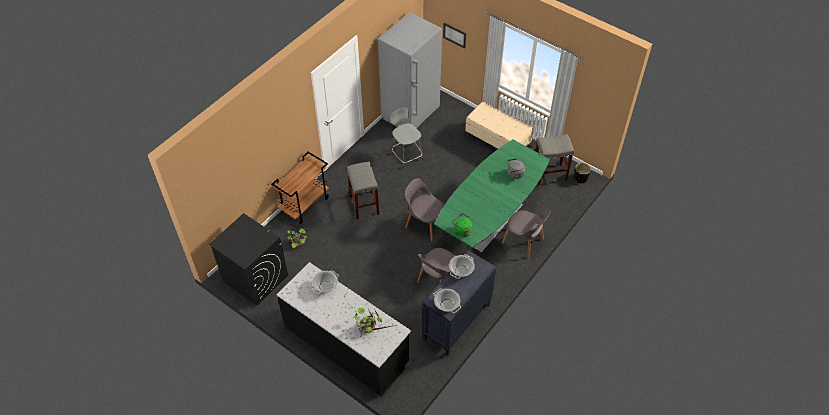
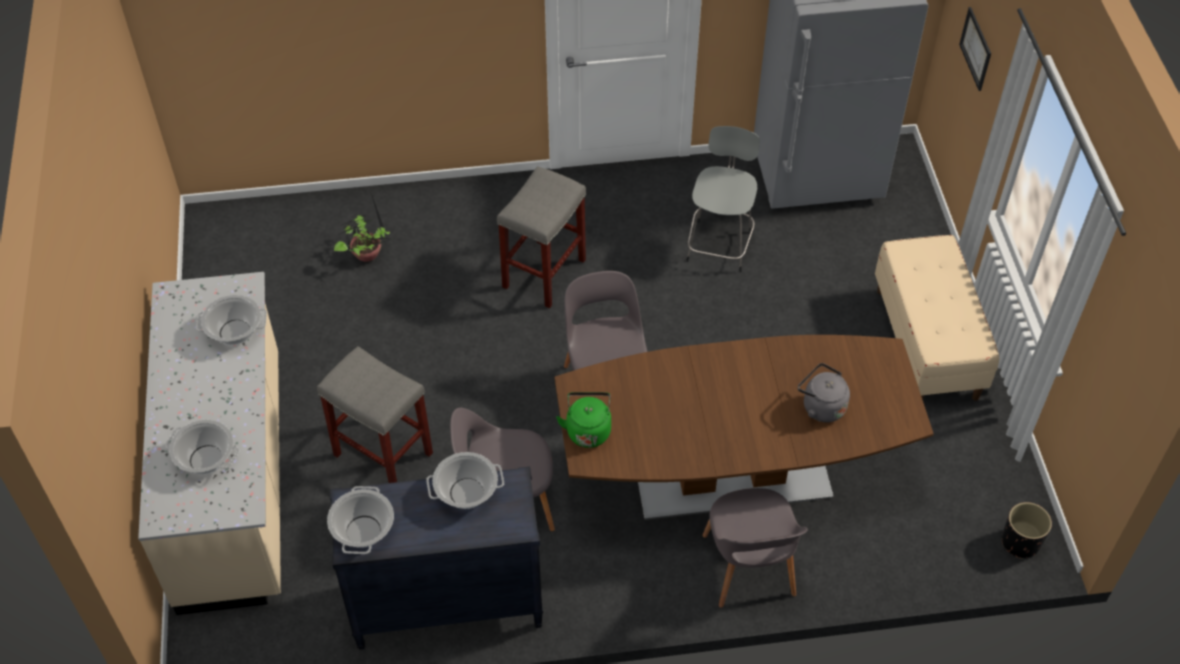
camera: 45 degrees right, 0 degrees up
(255, 278) = (240, 257): black washing machine -> none
(305, 204) = (453, 200): brown cart -> none
(347, 344) = (234, 480): black counter -> beige counter
(368, 329) = (206, 459): potted plant -> cooking pot
(489, 221) = (730, 476): green dining table -> brown dining table
(549, 174) = (959, 482): grey stool -> grey stool (382, 454)

